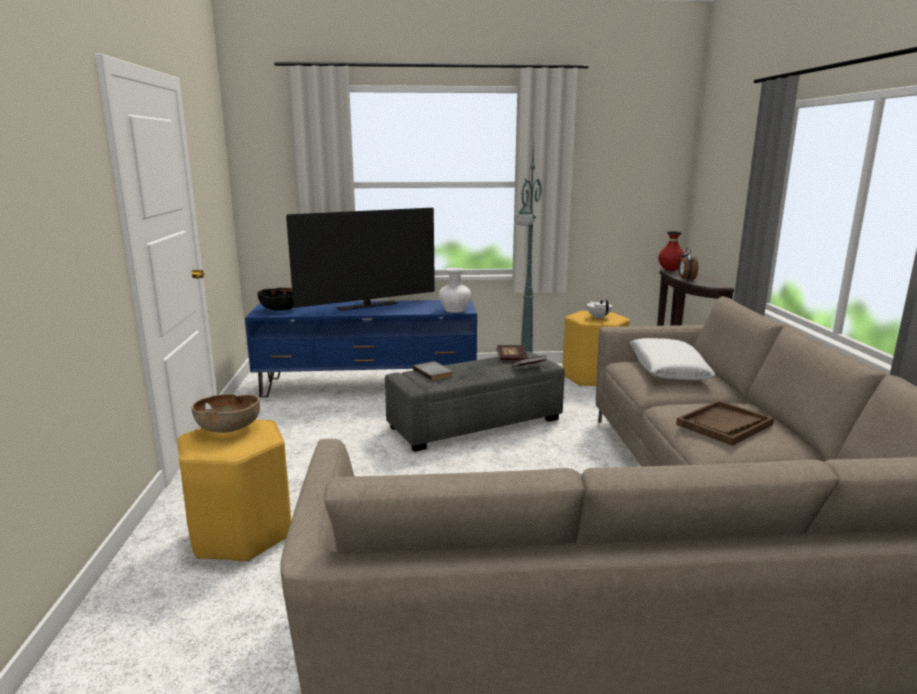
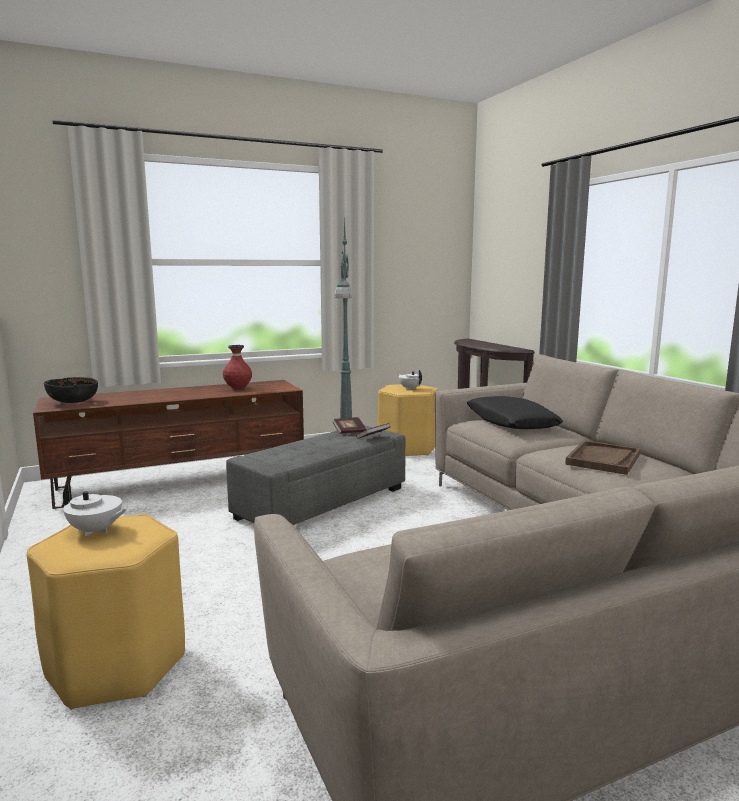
camera: 20 degrees left, 5 degrees down
(228, 429) = (96, 531): brown bowl -> white teapot
(367, 306) = (176, 392): television -> none
(369, 385) = (182, 481): blue tv stand -> brown tv stand
(434, 372) = (280, 451): grey book -> none
(454, 310) = (276, 389): white vase -> none
(667, 369) = (511, 423): white pillow -> black pillow
(670, 271) = (465, 342): red vase -> red vase (238, 388)
(686, 279) = (487, 346): alarm clock -> none

